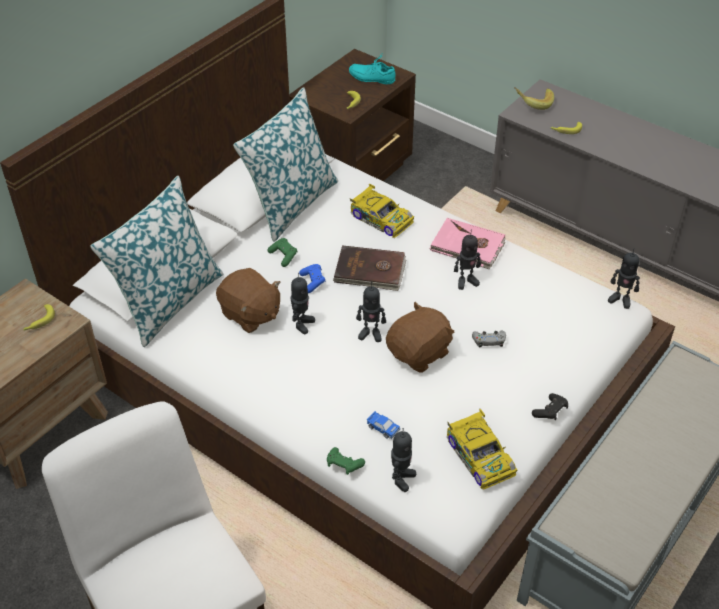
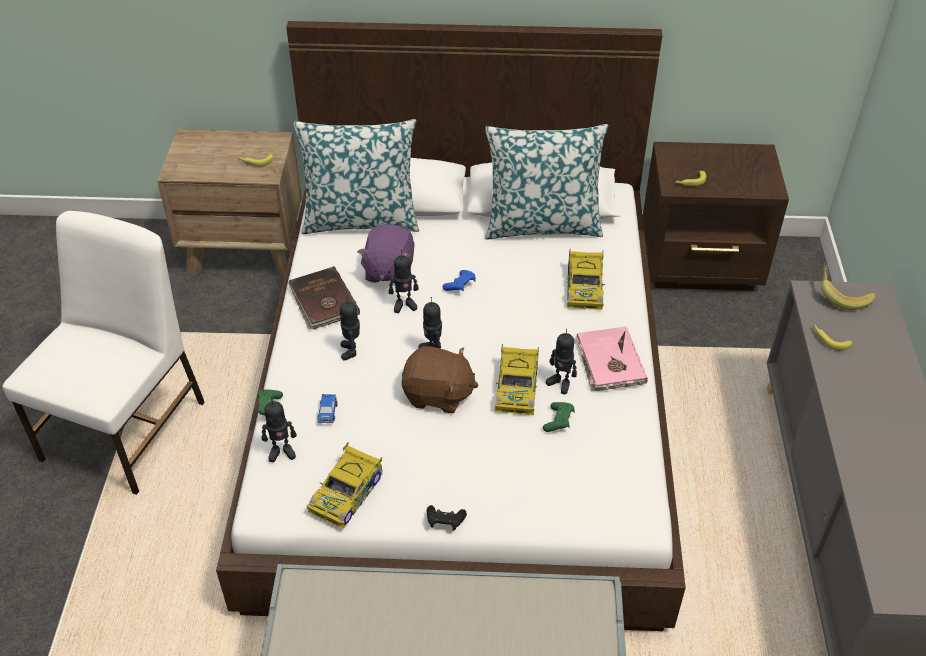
camera: 55 degrees right, 0 degrees up
(250, 314) = (388, 270): brown plush toy -> purple plush toy
(283, 256) = (474, 254): green game controller -> green game controller (558, 421)
(370, 271) = (508, 313): brown book -> brown book (323, 301)
(372, 77) = (745, 175): turquoise shoe -> none
(450, 306) = (517, 387): none -> toy car
(489, 341) = (497, 435): grey game controller -> none
(620, 299) = (654, 513): toy robot -> toy robot (351, 351)

